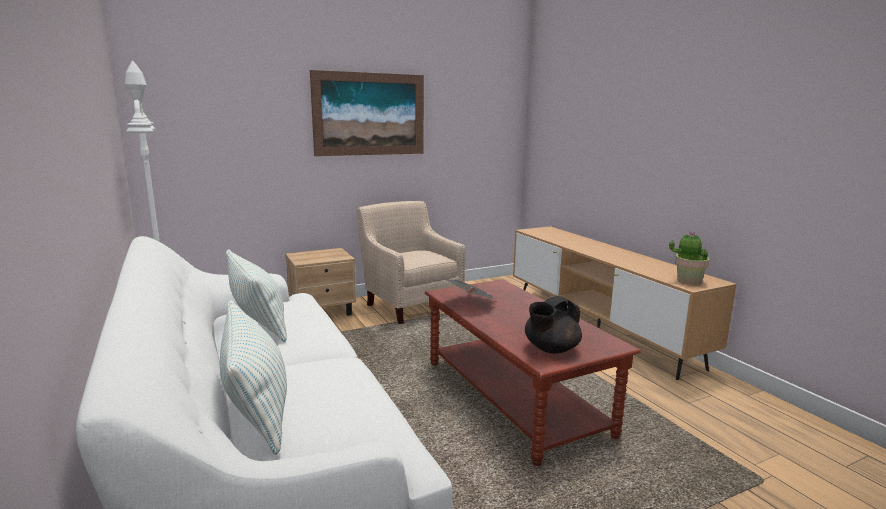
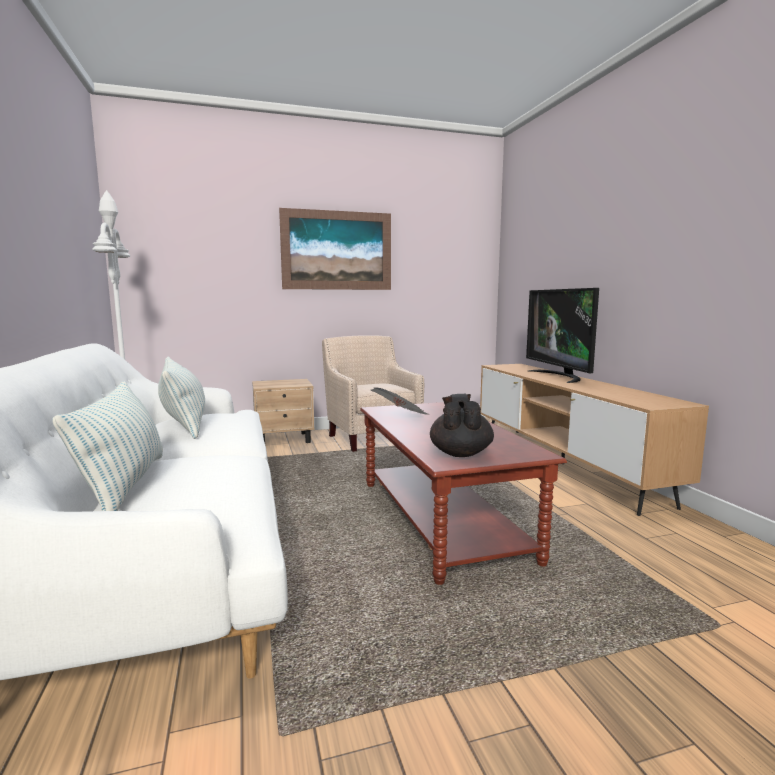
camera: 10 degrees right, 5 degrees down
(550, 349) = (460, 453): black teapot -> black teapot turned 120 degrees clockwise
(596, 246) = (559, 376): none -> television
(688, 281) = (650, 402): potted plant -> none

